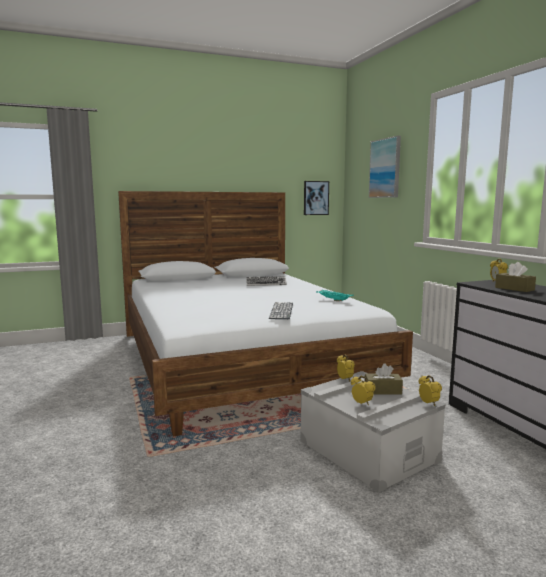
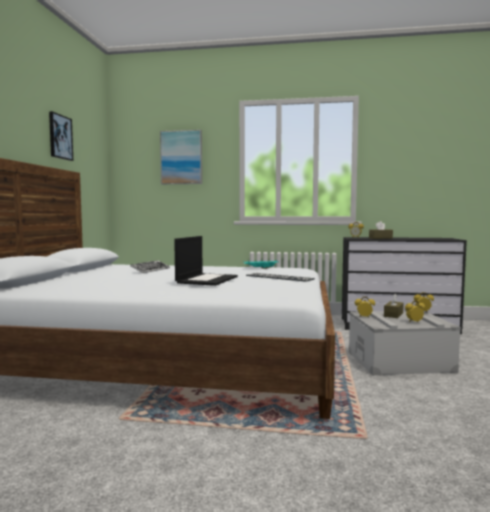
camera: 60 degrees left, 5 degrees down
(222, 299) = (207, 280): none -> laptop
(316, 198) = (94, 182): picture -> picture (60, 137)

